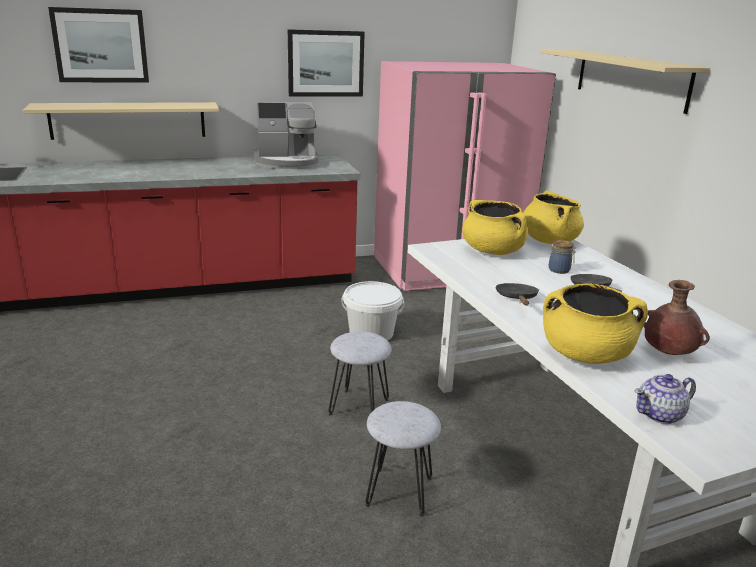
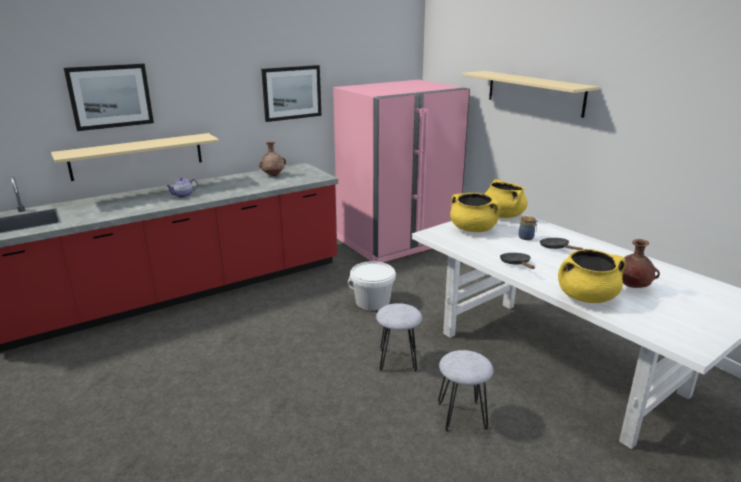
camera: 15 degrees left, 0 degrees up
(287, 162) = (273, 175): coffee machine -> brown vase
(660, 415) = (655, 329): teapot -> teapot (183, 195)

